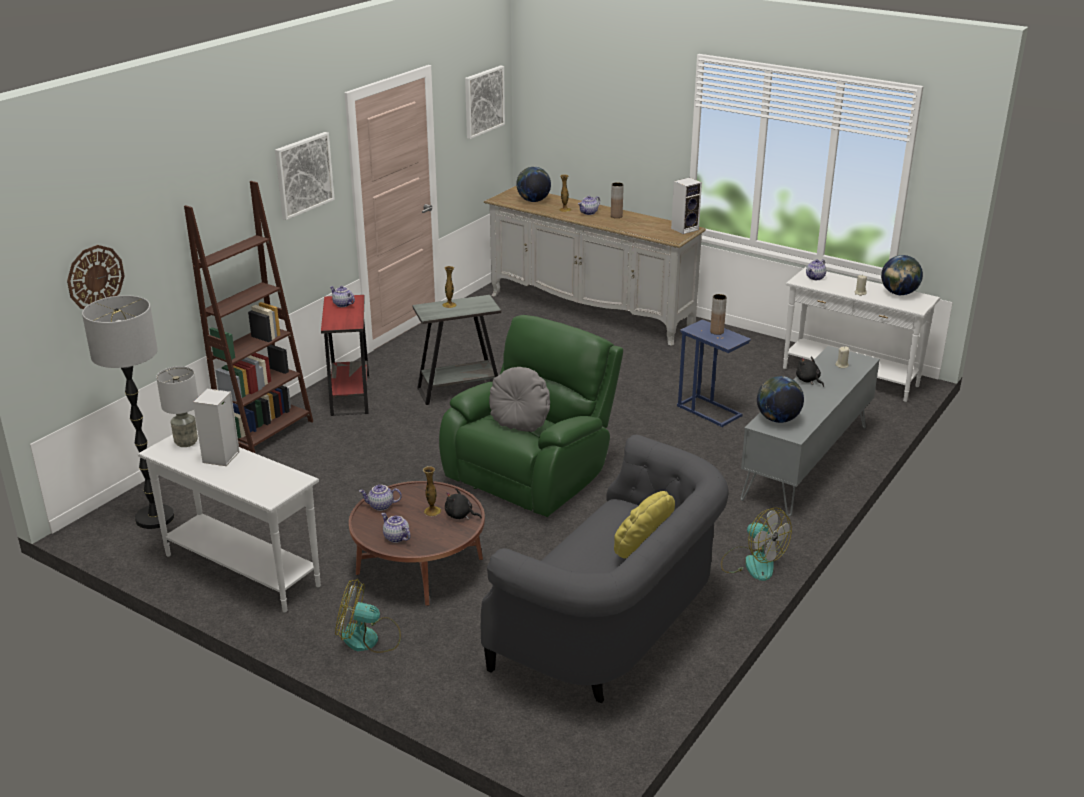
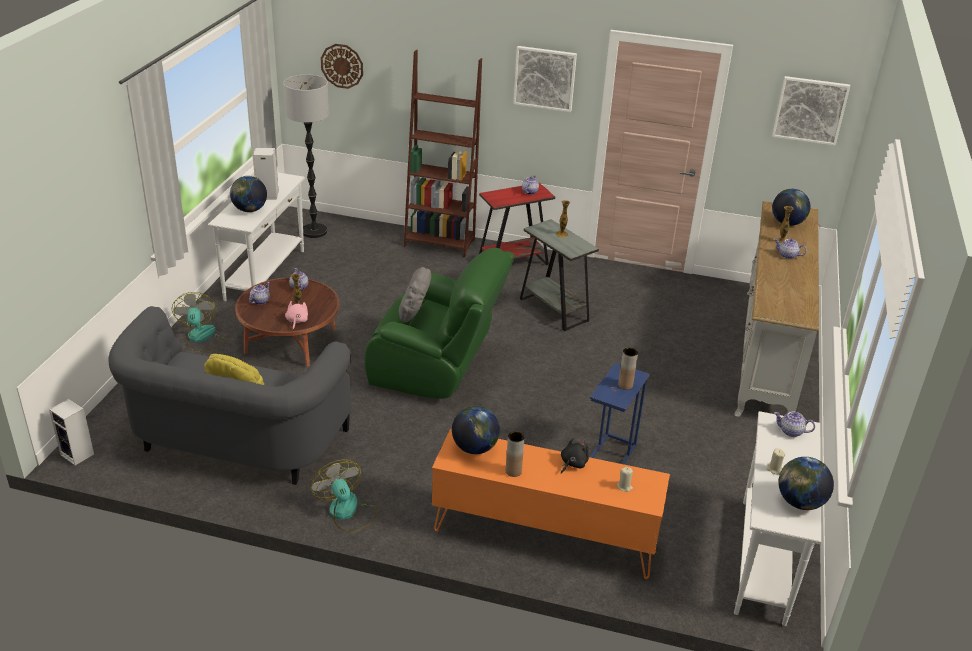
camera: 70 degrees right, 5 degrees up
(186, 442) = (282, 181): grey table lamp -> none
(256, 474) = (250, 210): none -> globe
(460, 515) = (296, 321): black plush toy -> pink plush toy
(616, 216) = (794, 271): brown vase -> brown vase (513, 471)
(685, 229) = (802, 315): speaker -> speaker (78, 455)
(752, 563) = (347, 512): fan -> fan turned 120 degrees clockwise
(805, 462) = (543, 535): grey tv stand -> orange tv stand

